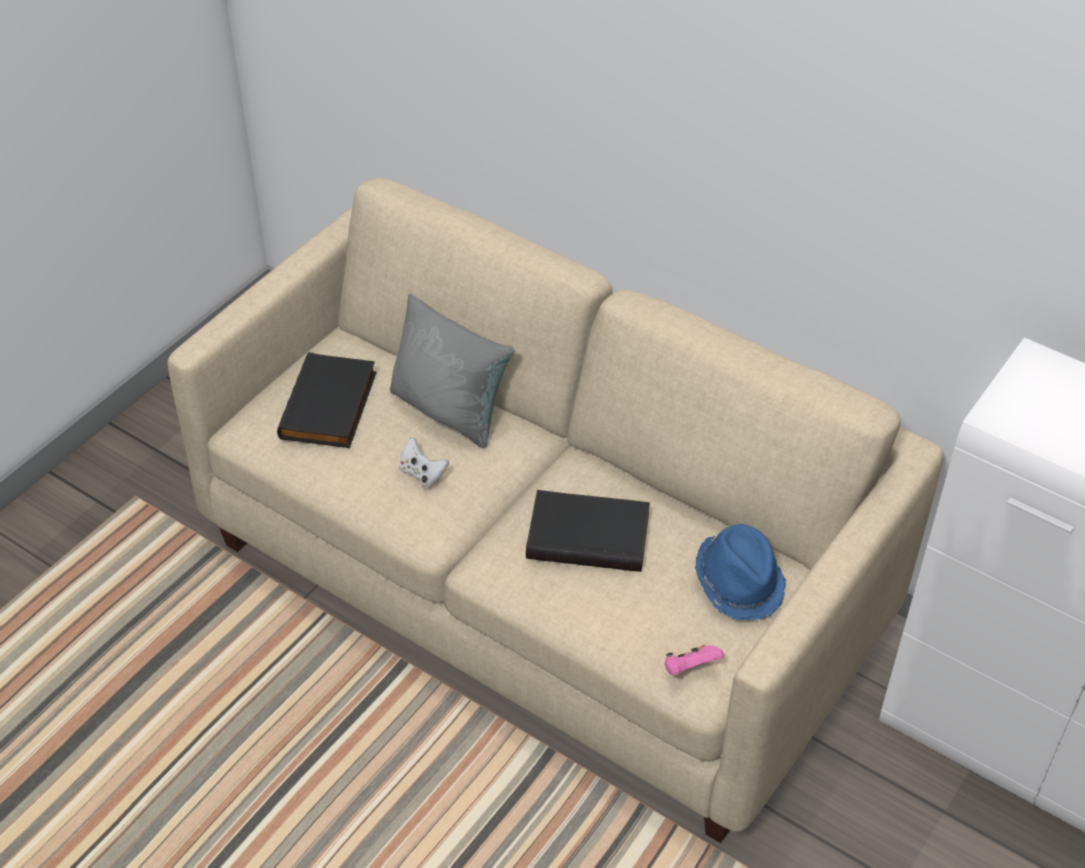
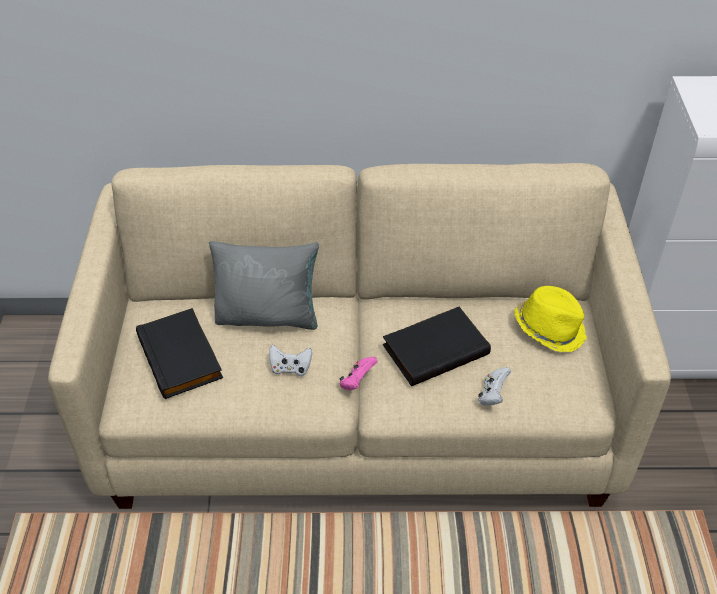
camera: 35 degrees left, 0 degrees up
(602, 615) = (492, 395): none -> white game controller
(690, 669) = (574, 398): pink game controller -> pink game controller (357, 381)
(739, 582) = (549, 328): blue hat -> yellow hat

